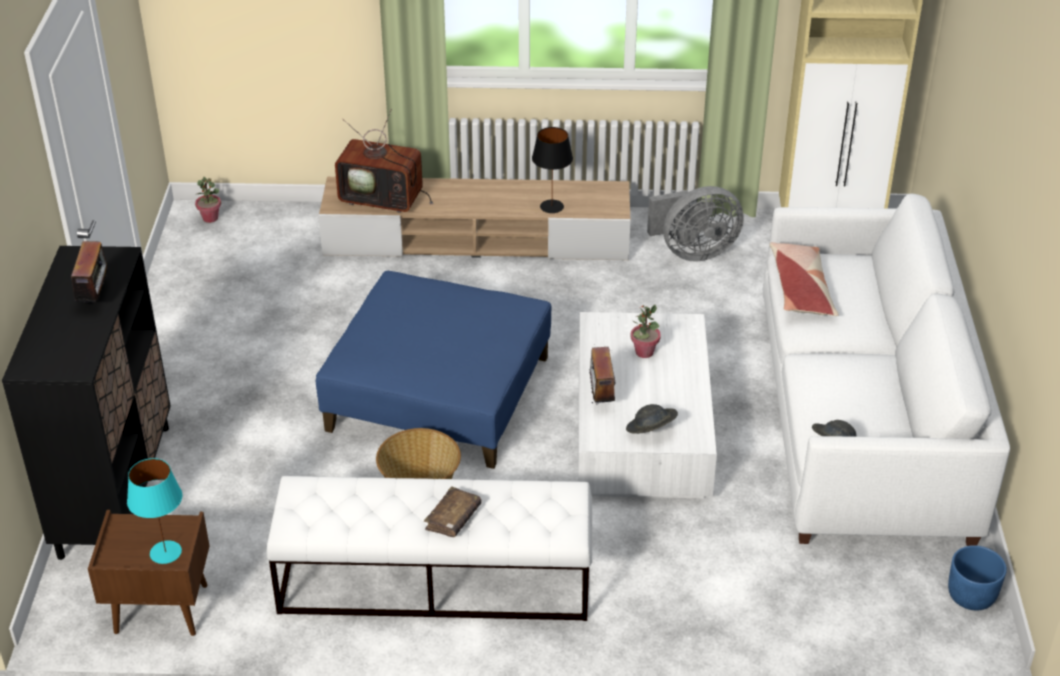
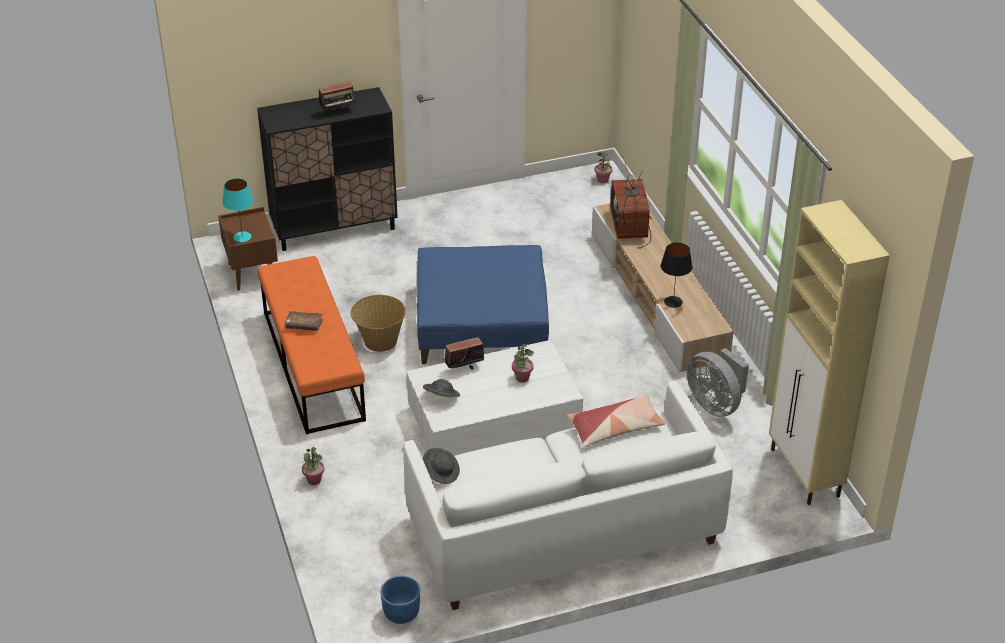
camera: 70 degrees right, 0 degrees up
(434, 581) = (312, 365): white bench -> orange bench
(689, 631) = (314, 480): none -> potted plant

